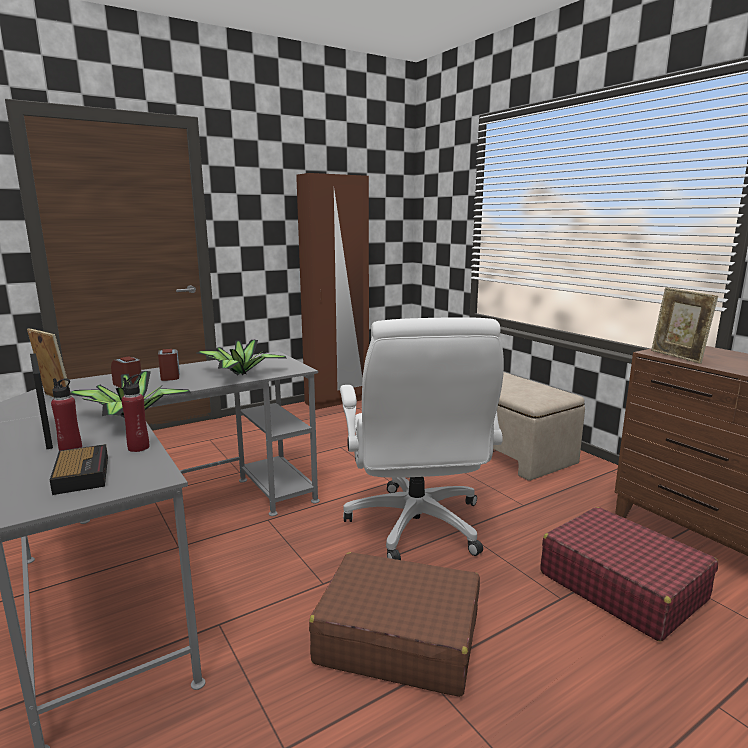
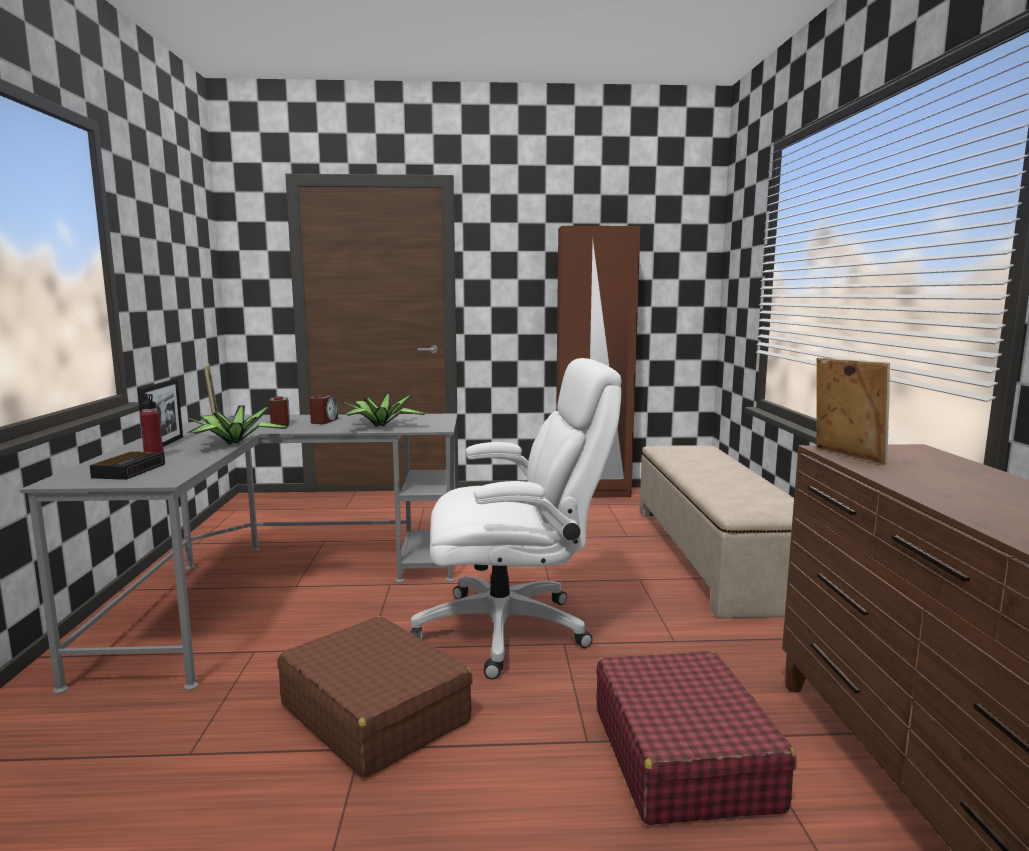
camera: 30 degrees right, 5 degrees down
(139, 447) = (195, 462): red bottle -> none
(416, 530) = (515, 631): white office chair -> white office chair turned 120 degrees counterclockwise
(677, 357) = (846, 456): picture frame -> picture frame turned 150 degrees clockwise

